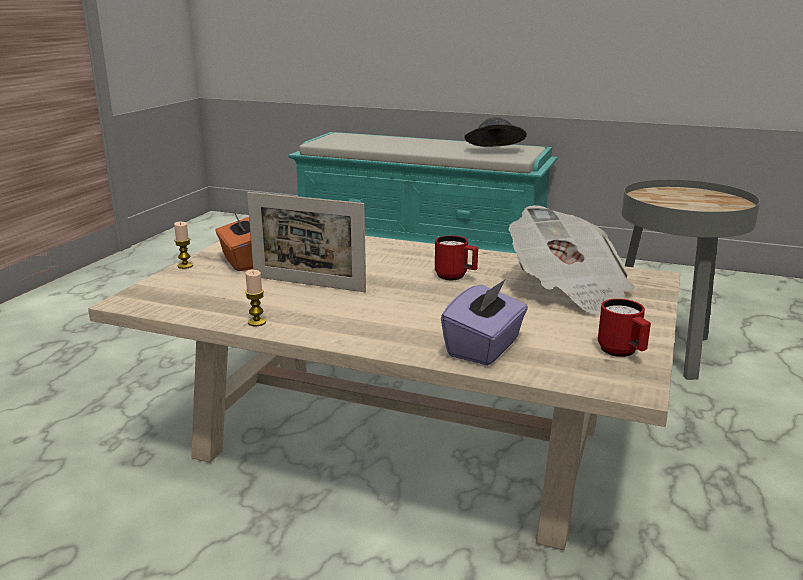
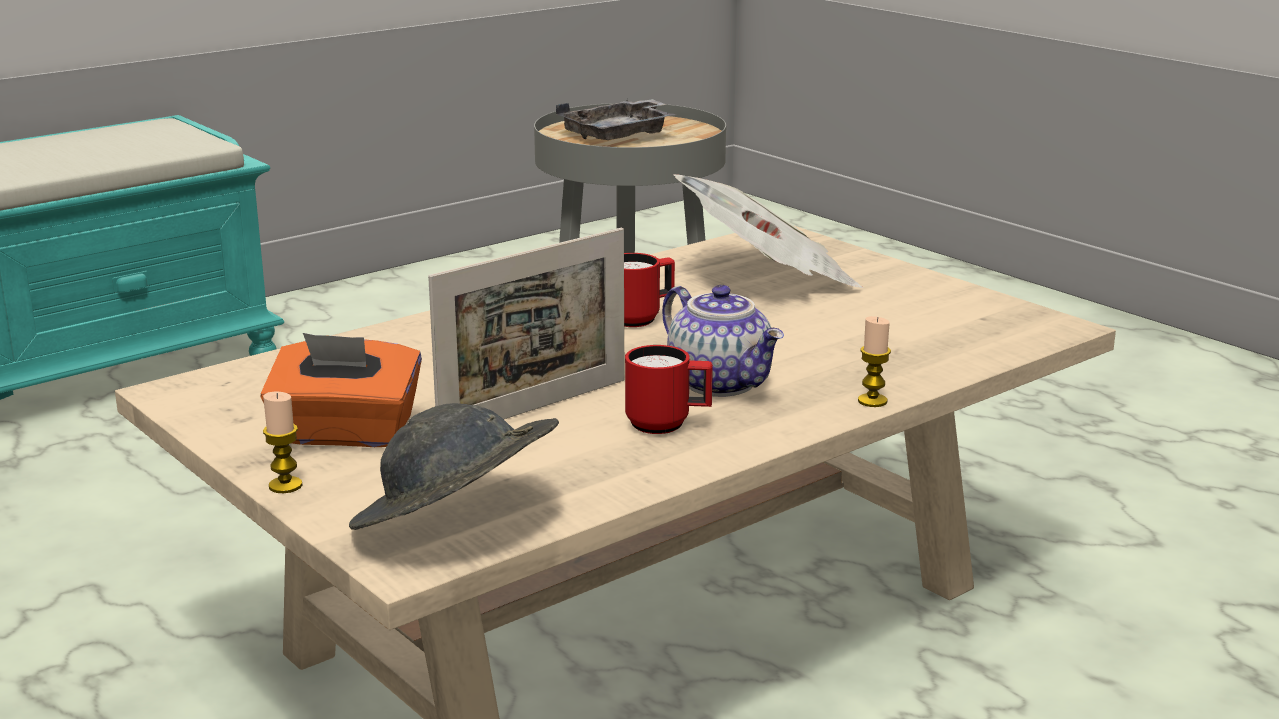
camera: 60 degrees left, 0 degrees up
(257, 322) = (653, 471): candle -> candle (872, 401)
(389, 313) = (722, 383): none -> teapot
(484, 348) = (896, 361): purple tissue box -> none
(494, 151) = (125, 145): grey hat -> grey hat (455, 525)
(622, 353) = (973, 307): red mug -> red mug (668, 424)
(682, 200) = (619, 135): none -> grey tray

